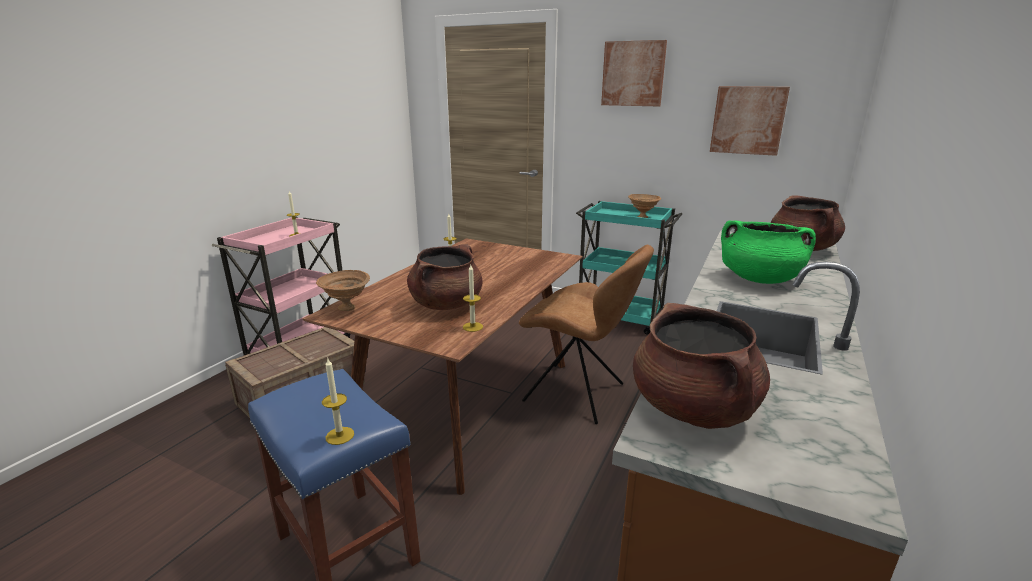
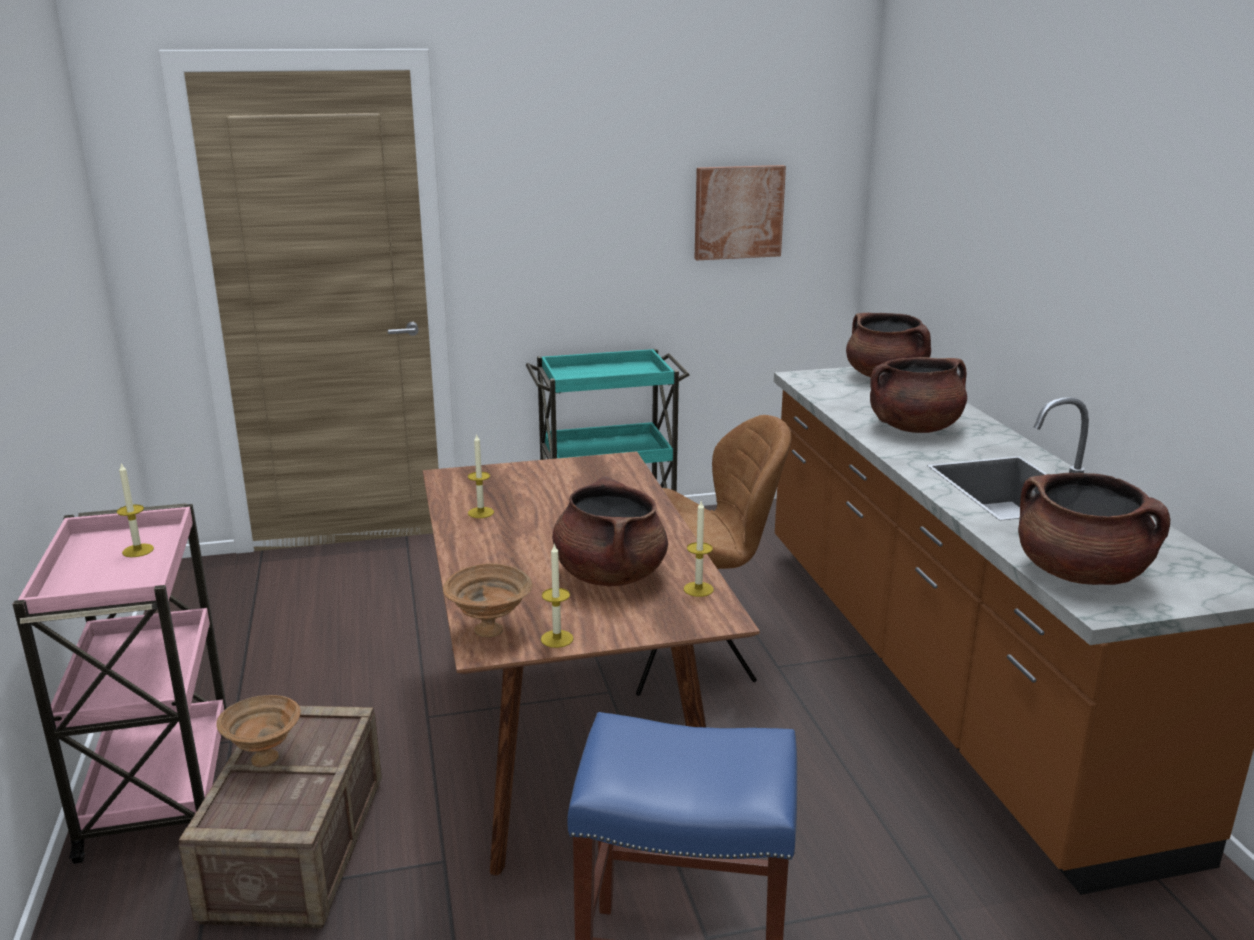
camera: 40 degrees left, 0 degrees up
(340, 435) = (768, 768): candle -> candle (557, 639)
(633, 74) = (571, 153): picture -> none
(642, 217) = (625, 371): brown bowl -> brown bowl (264, 758)
(759, 279) = (914, 428): green cooking pot -> brown cooking pot

